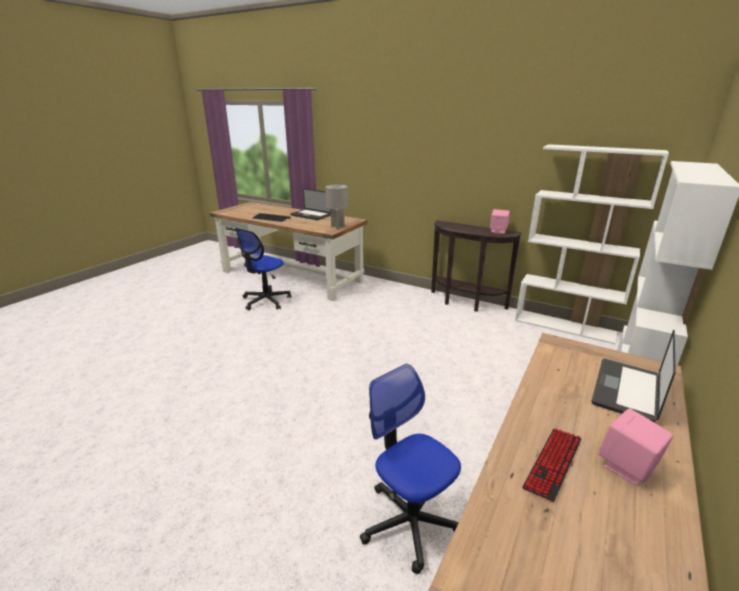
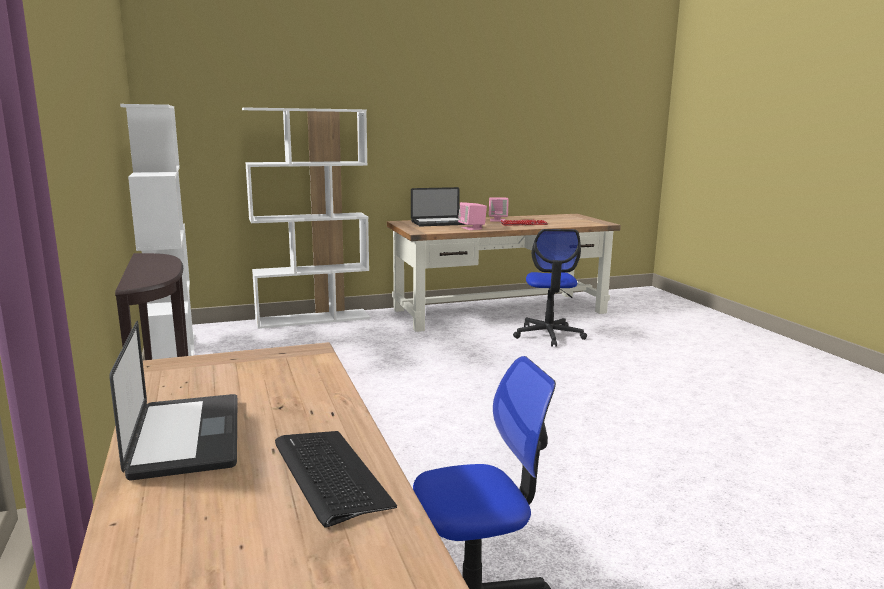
camera: 140 degrees left, 10 degrees down
(338, 227) = (260, 359): grey table lamp -> none
(497, 231) = (149, 258): pink speaker -> pink speaker (472, 228)

